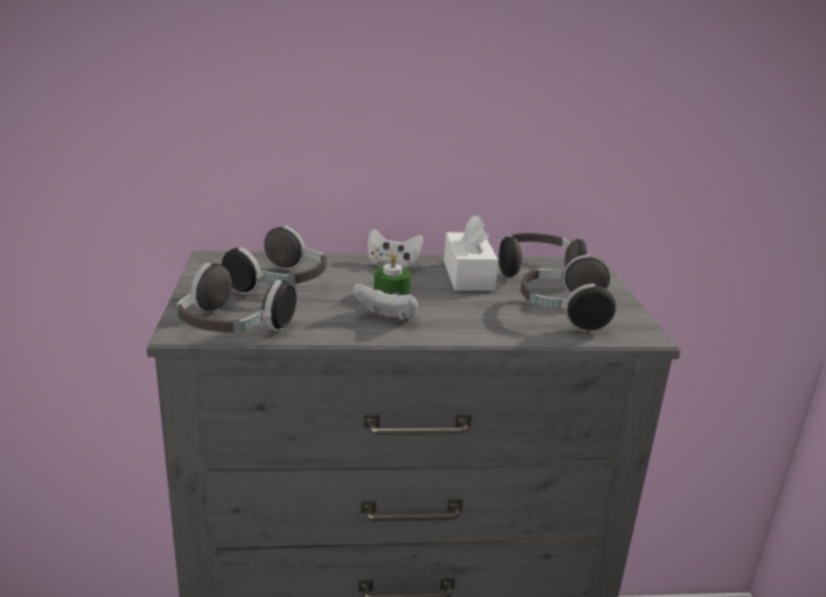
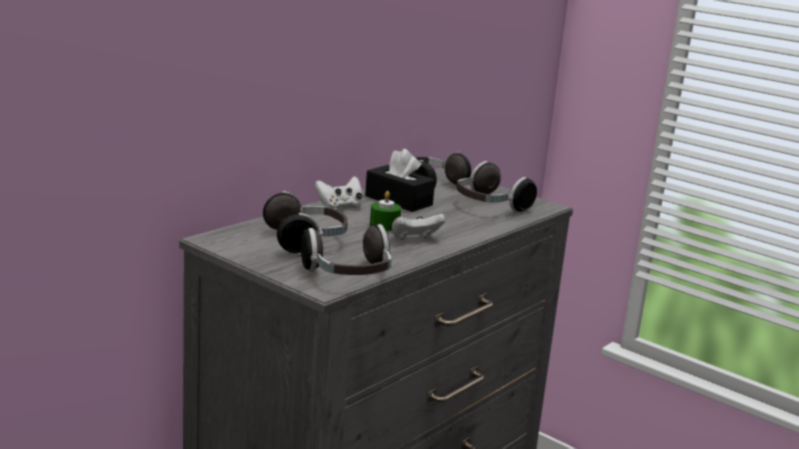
camera: 45 degrees left, 5 degrees down
(468, 275) = (398, 200): white tissue box -> black tissue box

